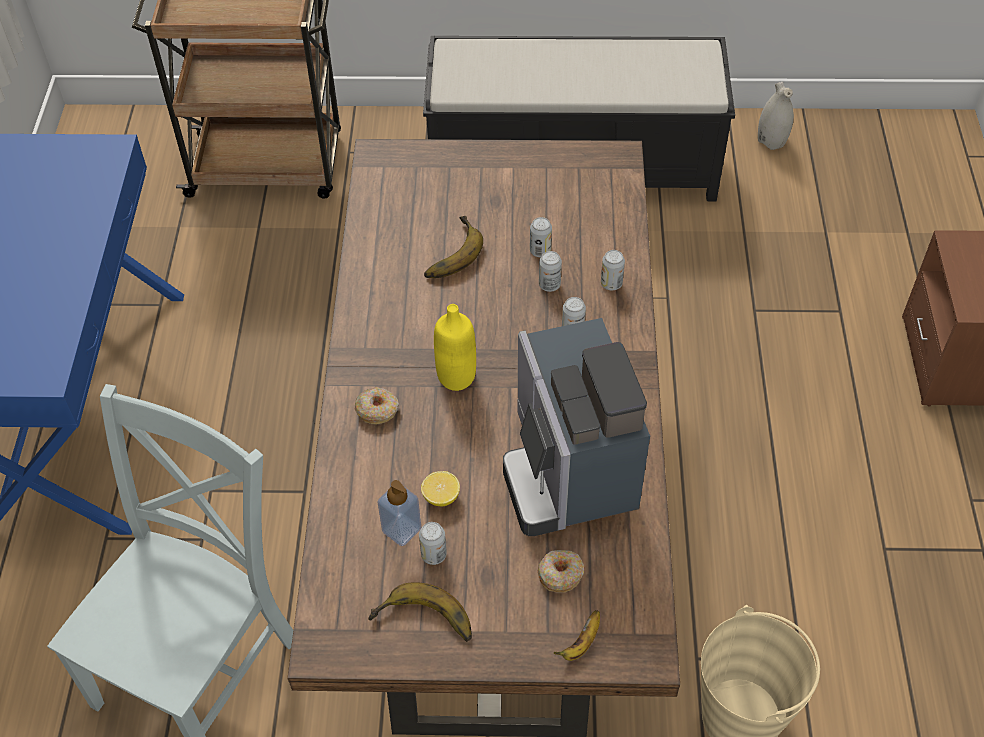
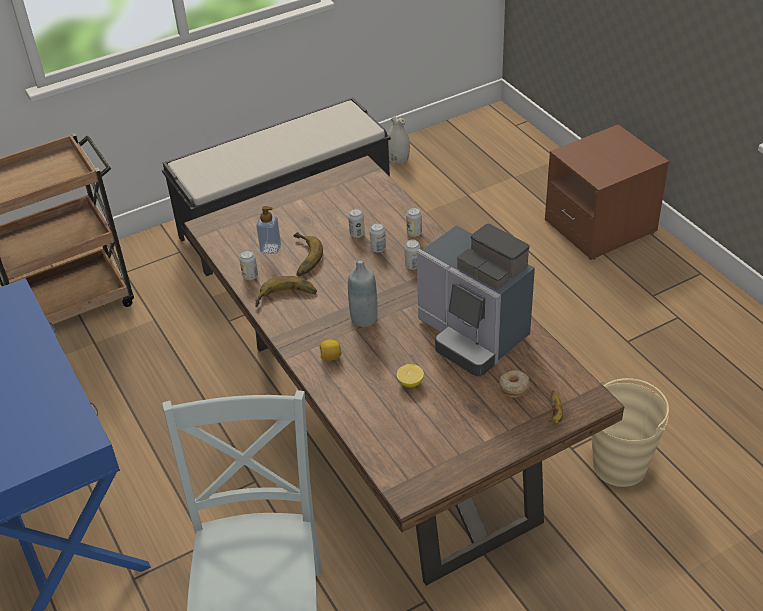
camera: 30 degrees left, 10 degrees down
(377, 410) = (330, 357): donut -> lemon
(401, 529) = (401, 410): soap dispenser -> soap dispenser (270, 248)
(423, 625) = (458, 450): banana -> banana (286, 298)
(433, 555) = (432, 413): can -> can (250, 276)
(456, 377) = (364, 318): yellow bottle -> grey bottle

